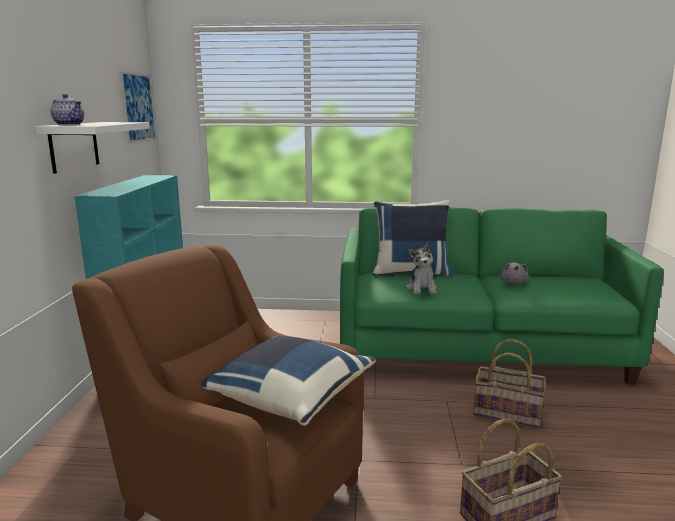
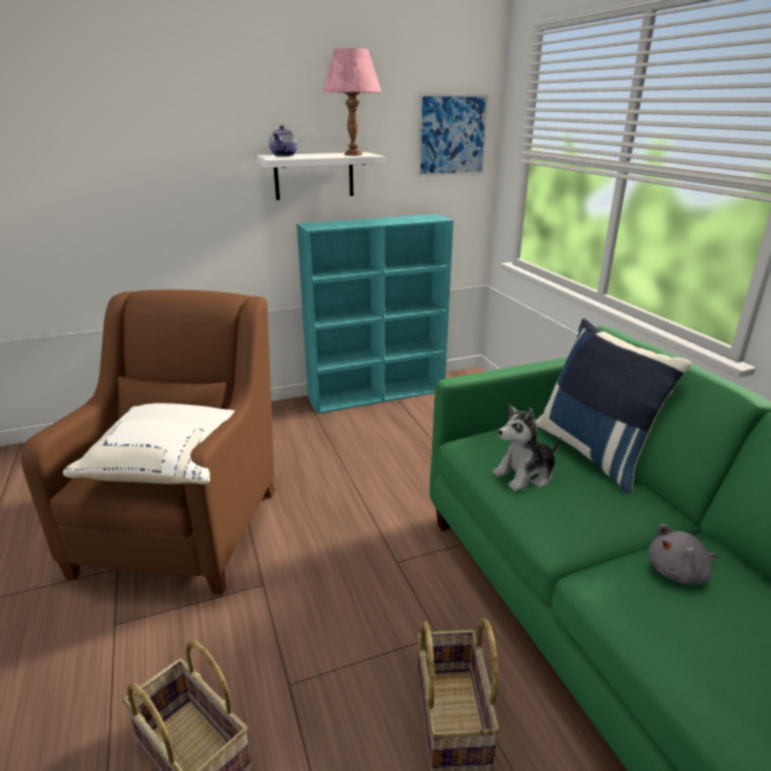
camera: 65 degrees right, 10 degrees up
(120, 122) = (353, 154): none -> pink table lamp
(290, 397) = (170, 465): blue pillow -> white pillow

